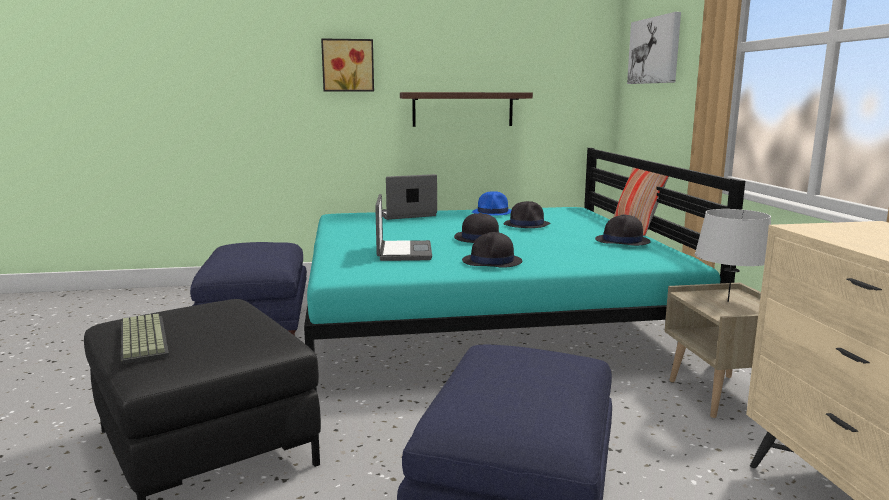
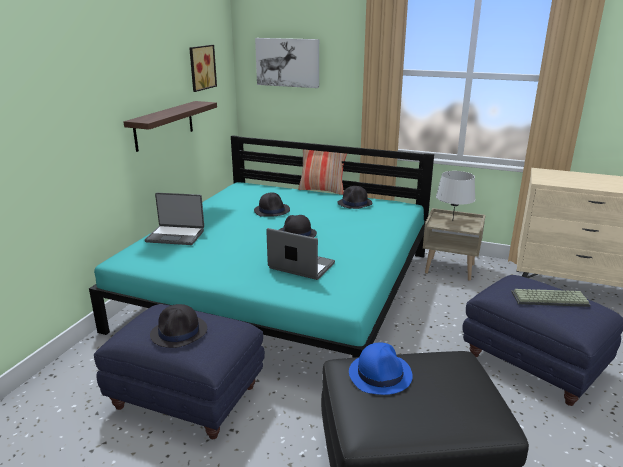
camera: 60 degrees left, 10 degrees up
(141, 339) = (428, 418): keyboard -> keyboard (549, 299)
(348, 65) = (80, 103): picture -> picture (201, 67)
(406, 215) = (176, 236): laptop -> laptop turned 90 degrees counterclockwise
(492, 262) = (361, 247): black hat -> black hat (179, 332)
(493, 212) = (218, 208): blue hat -> blue hat (380, 374)

